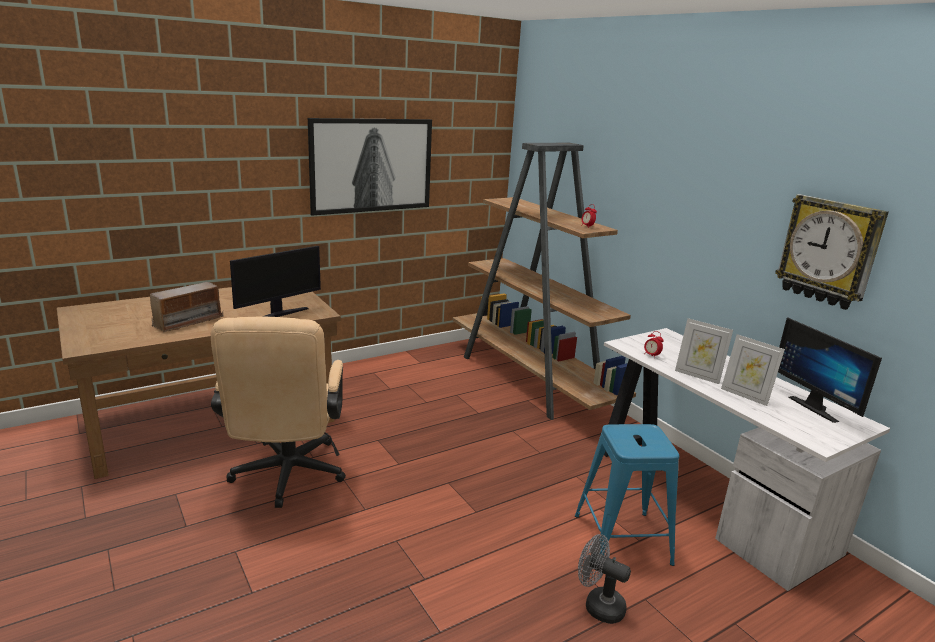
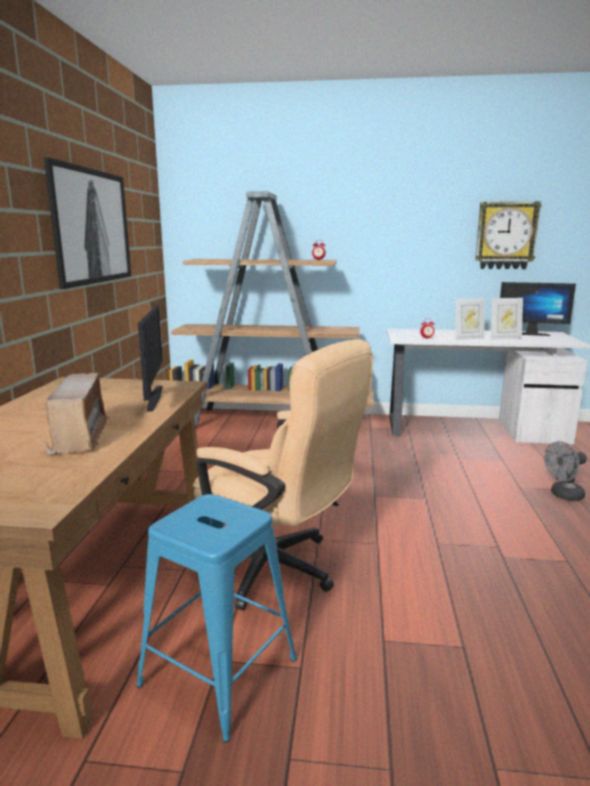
camera: 50 degrees left, 5 degrees down
(622, 539) = (498, 464): blue stool -> blue stool (219, 672)

